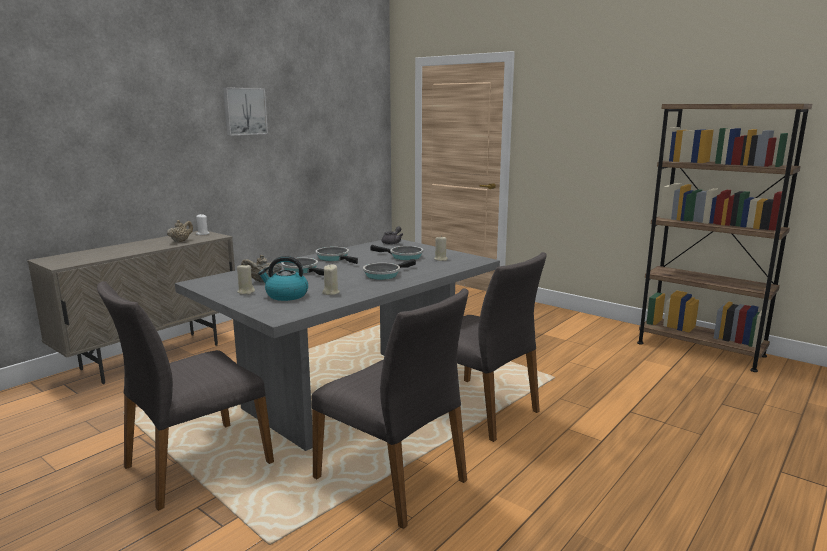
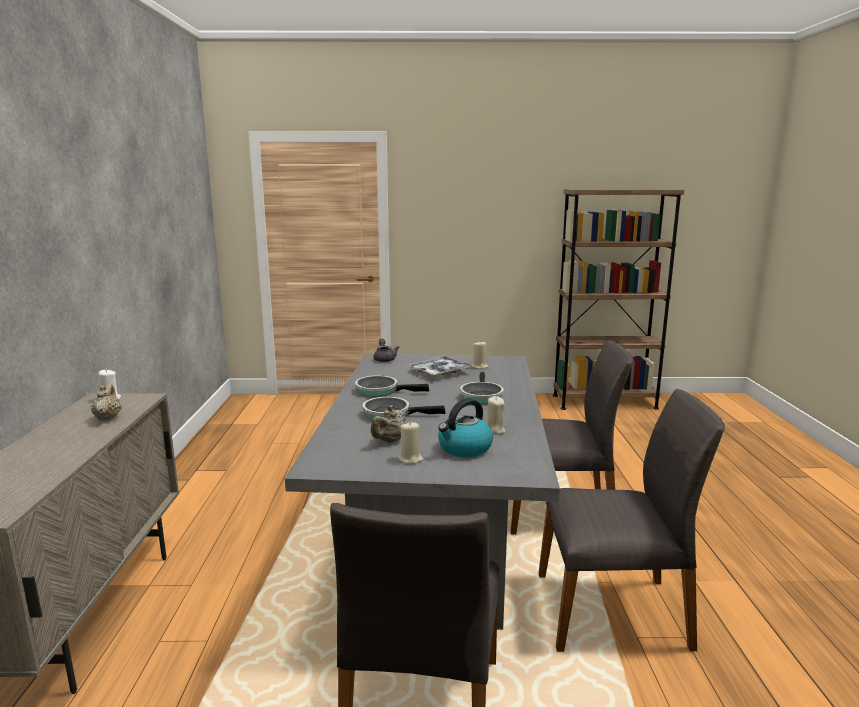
camera: 40 degrees left, 0 degrees up
(244, 111) = (104, 205): picture -> none
(403, 256) = (440, 372): frying pan -> tray

